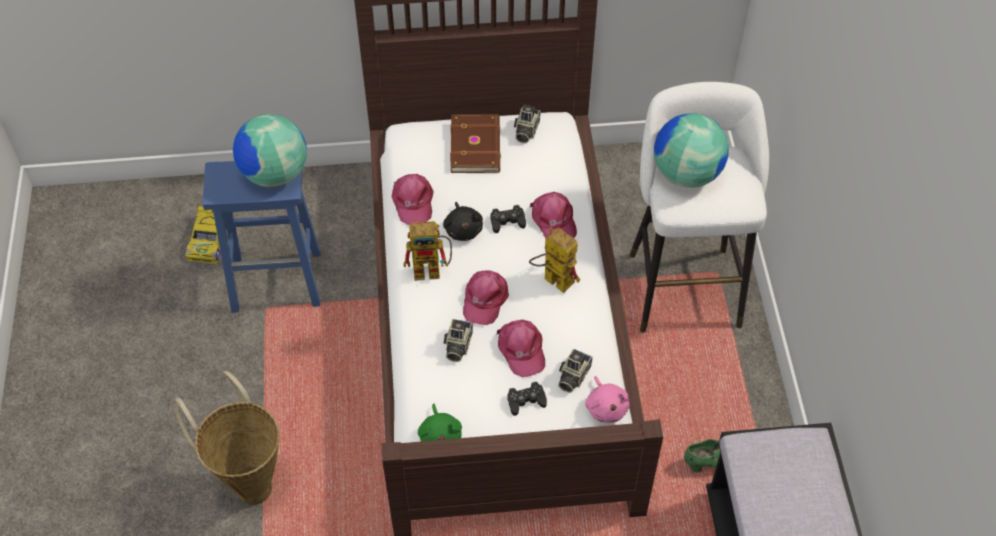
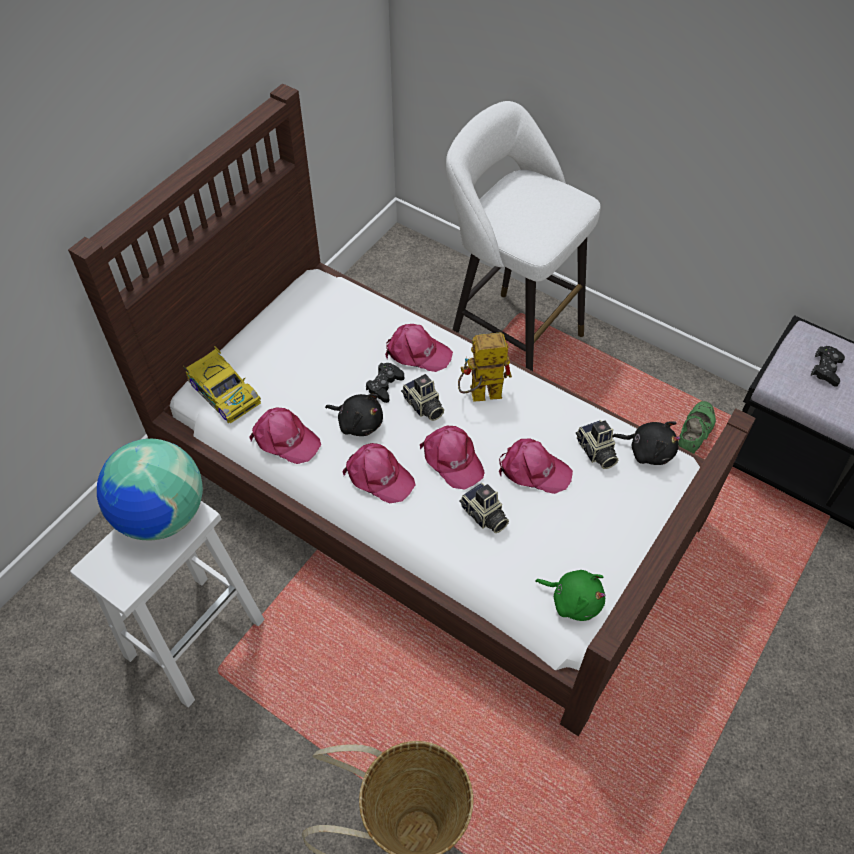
camera: 50 degrees left, 0 degrees up
(209, 239) = (78, 666): toy car -> toy car (224, 392)
(278, 281) = (196, 636): blue stool -> white stool
(432, 269) = (378, 476): toy robot -> pink cap
(476, 146) = (277, 350): brown book -> none
(525, 131) = (301, 306): camera -> camera (423, 406)
(526, 401) = (592, 504): black game controller -> black game controller (826, 369)
(606, 407) = (648, 450): pink plush toy -> black plush toy
(686, 173) = (512, 214): globe -> none

